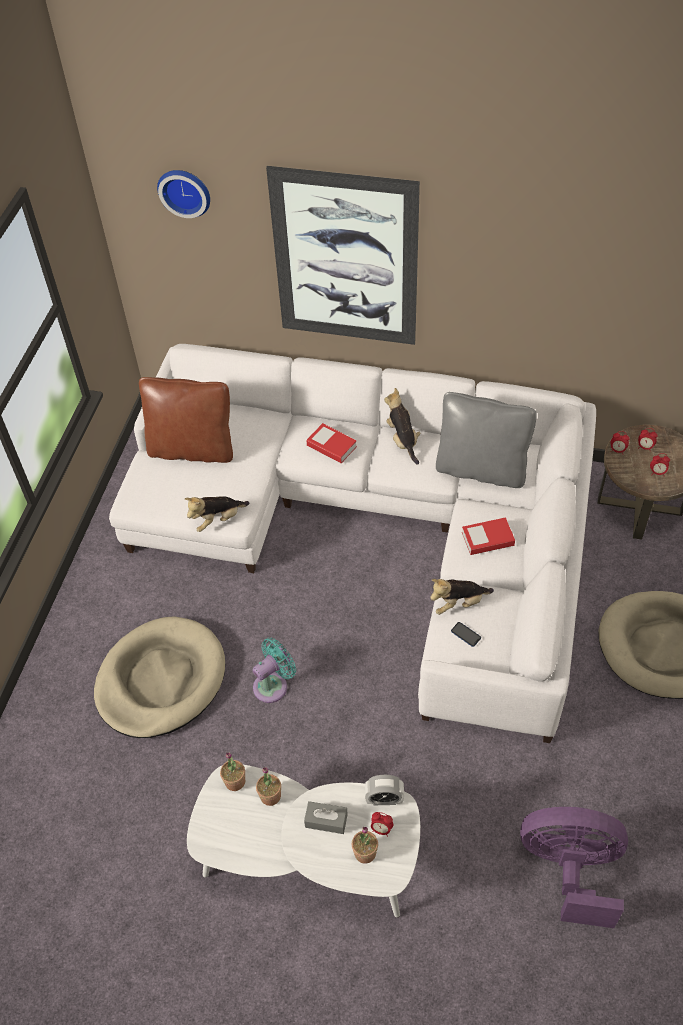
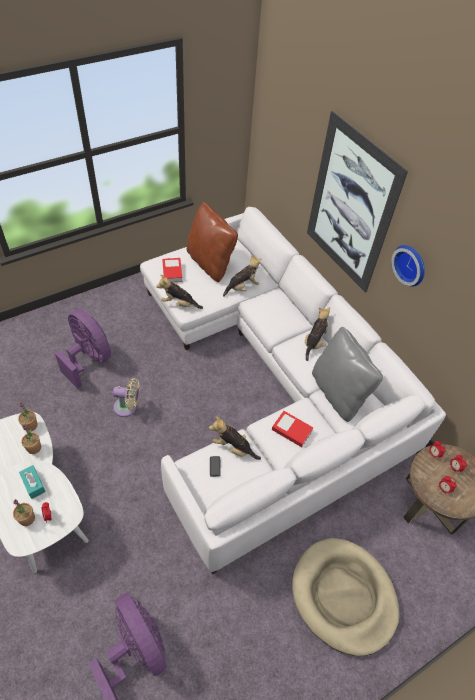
camera: 40 degrees right, 0 degrees up
(161, 680) = (88, 359): beige dog bed -> purple fan
(185, 191) = (291, 107): wall clock -> wall clock (411, 264)
(260, 446) = (242, 287): none -> plush toy
(273, 685) = (127, 407): turquoise fan -> beige fan
(326, 821) = (33, 484): grey tissue box -> turquoise tissue box
(331, 446) = (275, 315): book -> book (172, 272)
(384, 799) = (69, 503): alarm clock -> none

